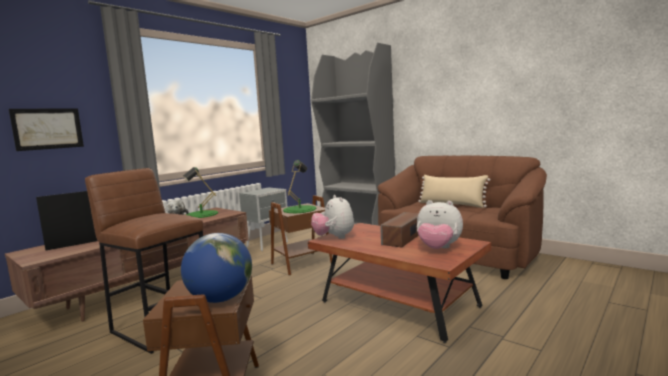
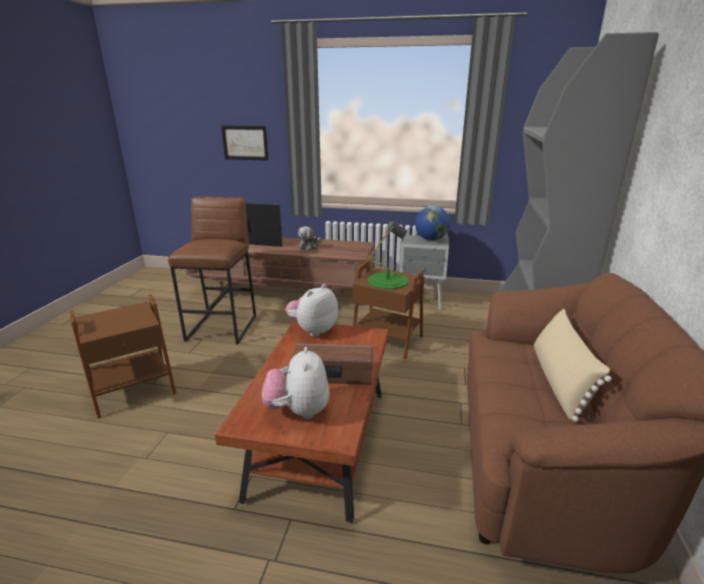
camera: 60 degrees right, 15 degrees up
(201, 214) = (341, 246): green table lamp -> none
(220, 299) = (105, 329): globe -> globe (431, 239)

